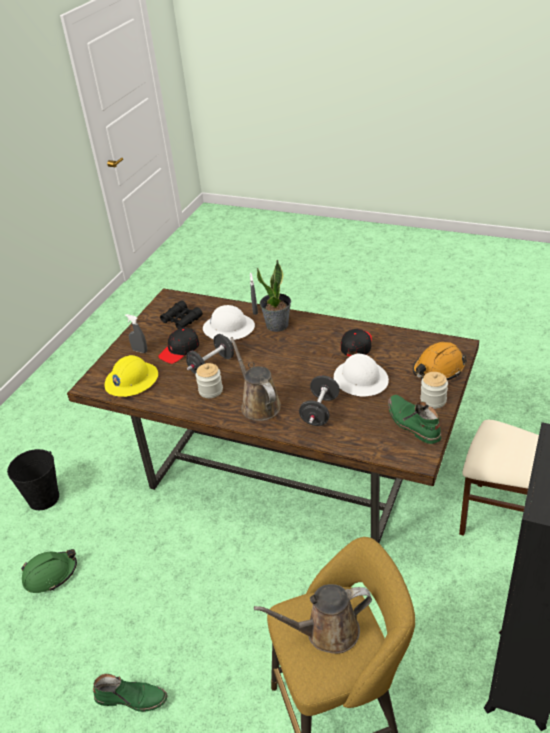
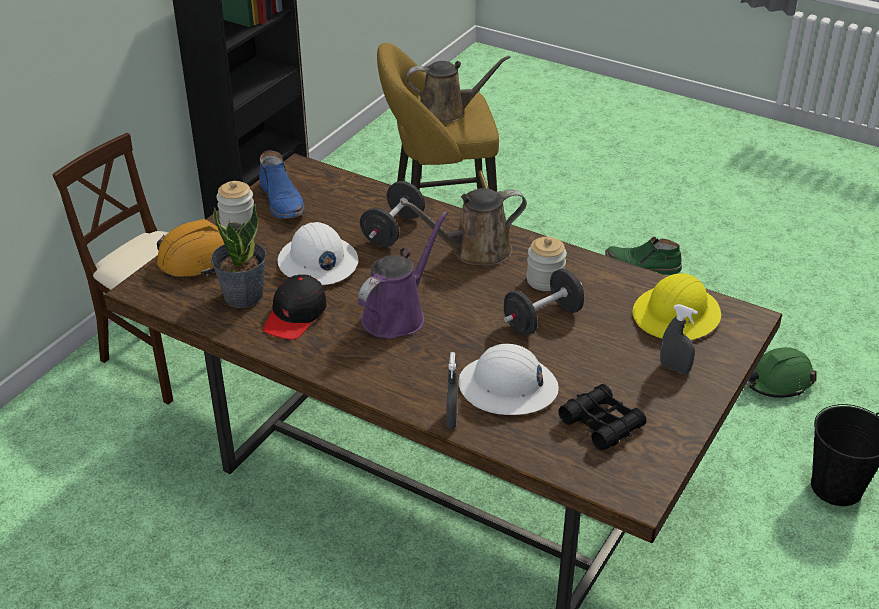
camera: 175 degrees left, 0 degrees up
(179, 350) = (600, 356): black cap -> none
(258, 404) = (475, 251): brown watering can -> brown watering can turned 90 degrees clockwise
(277, 325) = (415, 378): potted plant -> potted plant (243, 295)
(297, 355) = (397, 315): none -> purple watering can
(412, 423) = (283, 201): green boot -> blue boot

